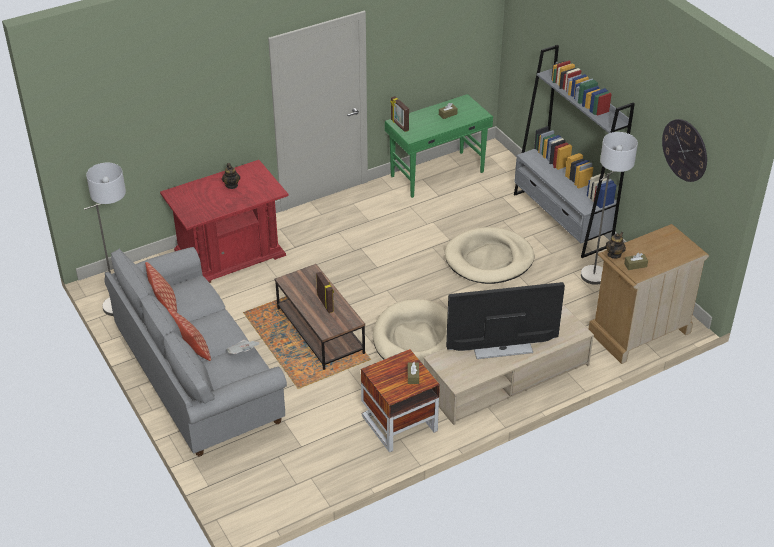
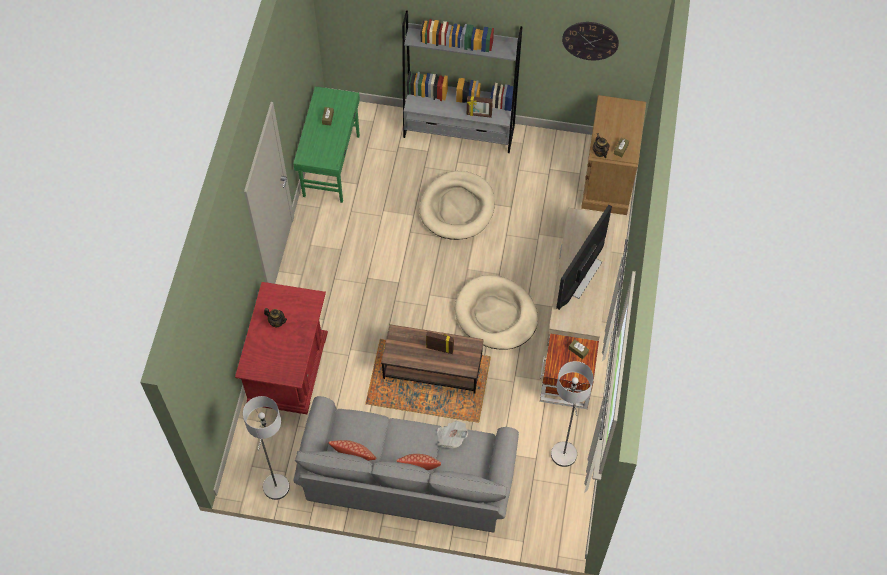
camera: 50 degrees left, 20 degrees up
(399, 125) = (309, 159): picture frame -> picture frame (479, 115)
(598, 272) = (532, 155): grey floor lamp -> grey floor lamp (562, 447)

